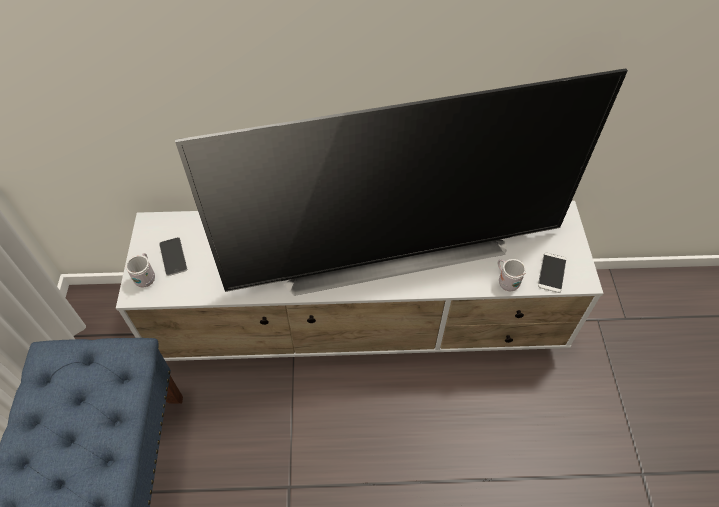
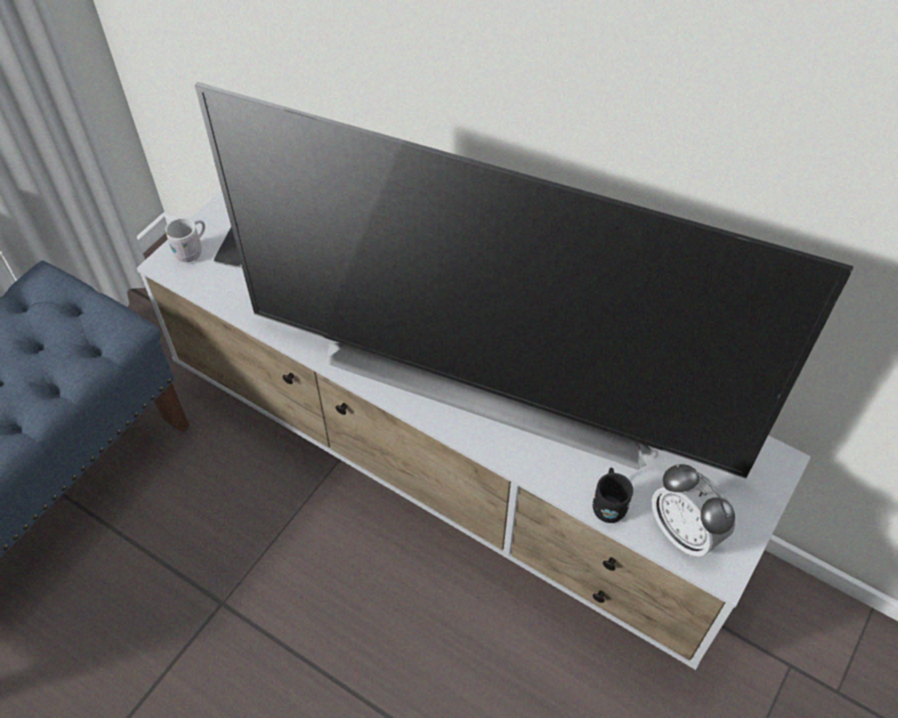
camera: 35 degrees right, 0 degrees up
(506, 281) = (608, 504): white mug -> black mug
(551, 272) = (684, 532): phone -> alarm clock

